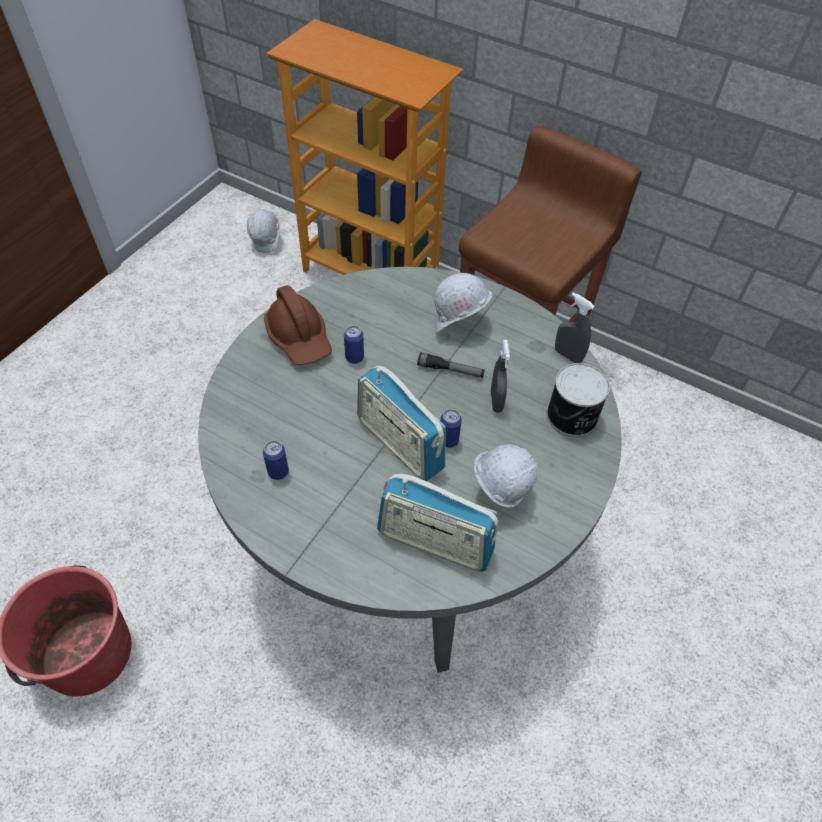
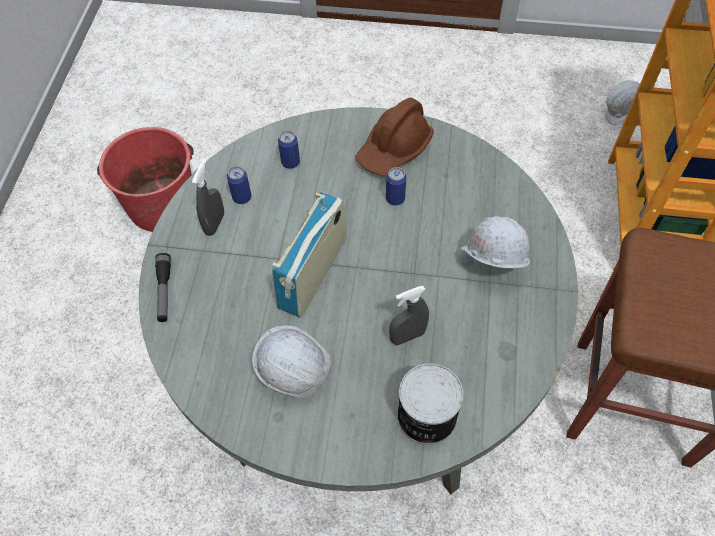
camera: 70 degrees right, 5 degrees up
(435, 542) = (219, 340): radio -> none
(448, 440) = (336, 311): can -> can (290, 162)
(450, 370) = (425, 282): flashlight -> flashlight (164, 291)
(568, 355) = (512, 386): grey spray bottle -> grey spray bottle (214, 224)

